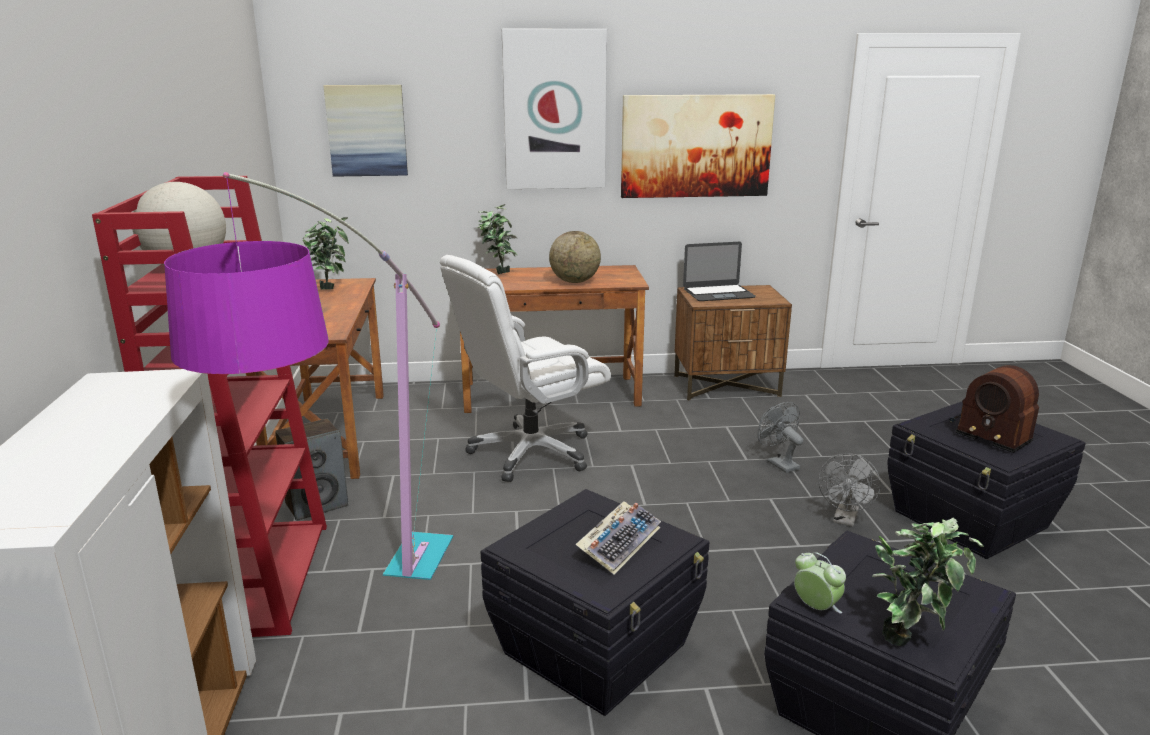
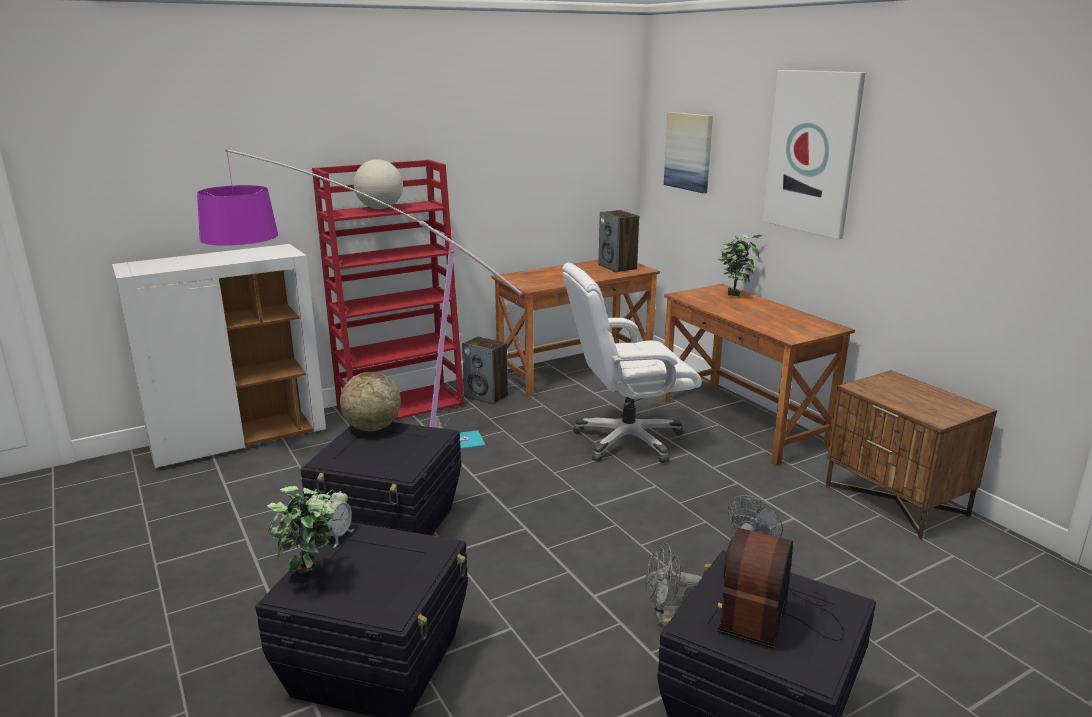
camera: 65 degrees right, 0 degrees up
(329, 288) = (618, 267): potted plant -> speaker
(530, 453) = (627, 440): white office chair -> white office chair turned 45 degrees counterclockwise
(574, 281) = (755, 319): globe -> globe (372, 428)
(619, 543) = (388, 454): keyboard -> none
(696, 146) = (939, 214): picture -> none
(718, 293) = (907, 390): laptop -> none

